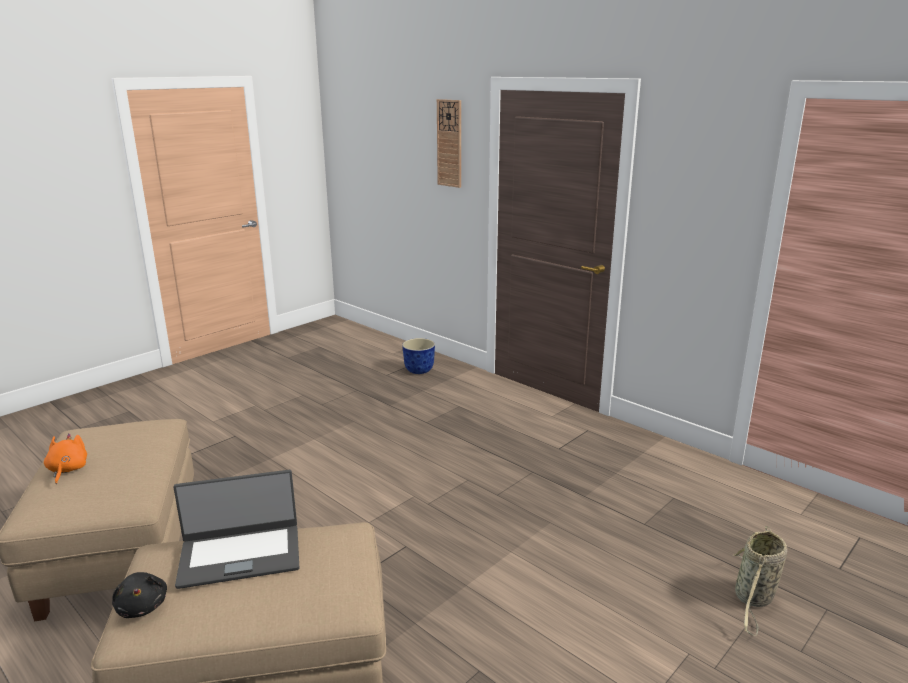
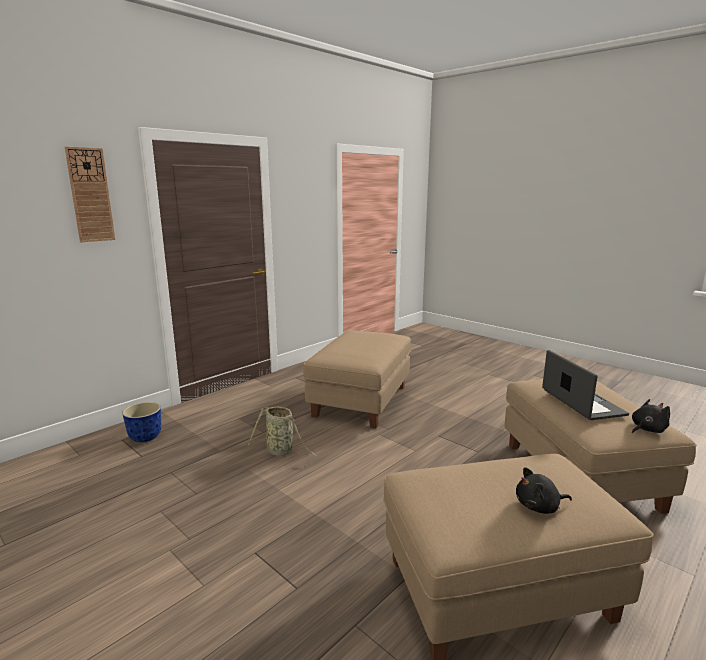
camera: 90 degrees left, 5 degrees down
(67, 470) = (539, 507): orange plush toy -> black plush toy
(517, 482) = (360, 400): none -> beige ottoman
(753, 599) = (449, 360): basket -> basket (281, 451)

